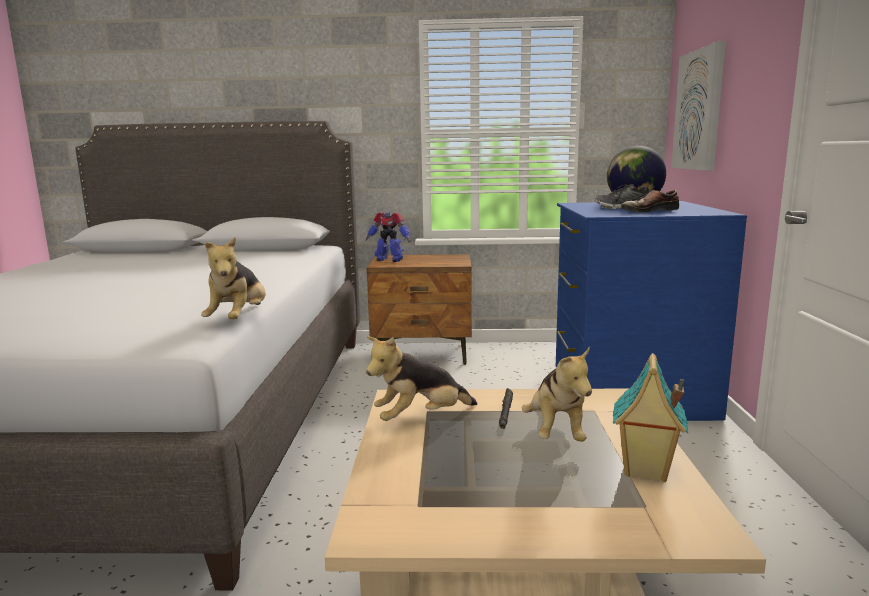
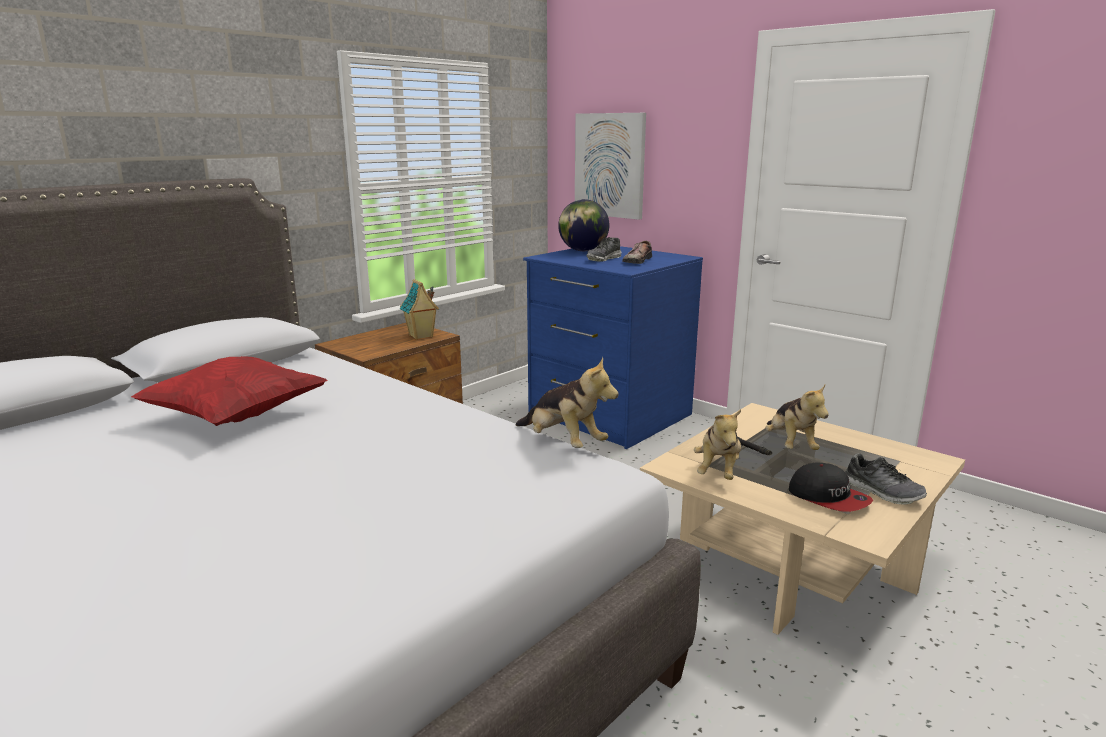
camera: 50 degrees left, 5 degrees up
(186, 266) = (236, 417): none -> red pillow
(389, 260) = (354, 346): toy robot -> none
(444, 485) = (828, 497): none -> cap
(515, 514) = (882, 492): none -> shoe
(556, 432) = (790, 445): plush toy -> plush toy turned 45 degrees clockwise
(644, 470) = (862, 445): toy house -> toy house (421, 336)

